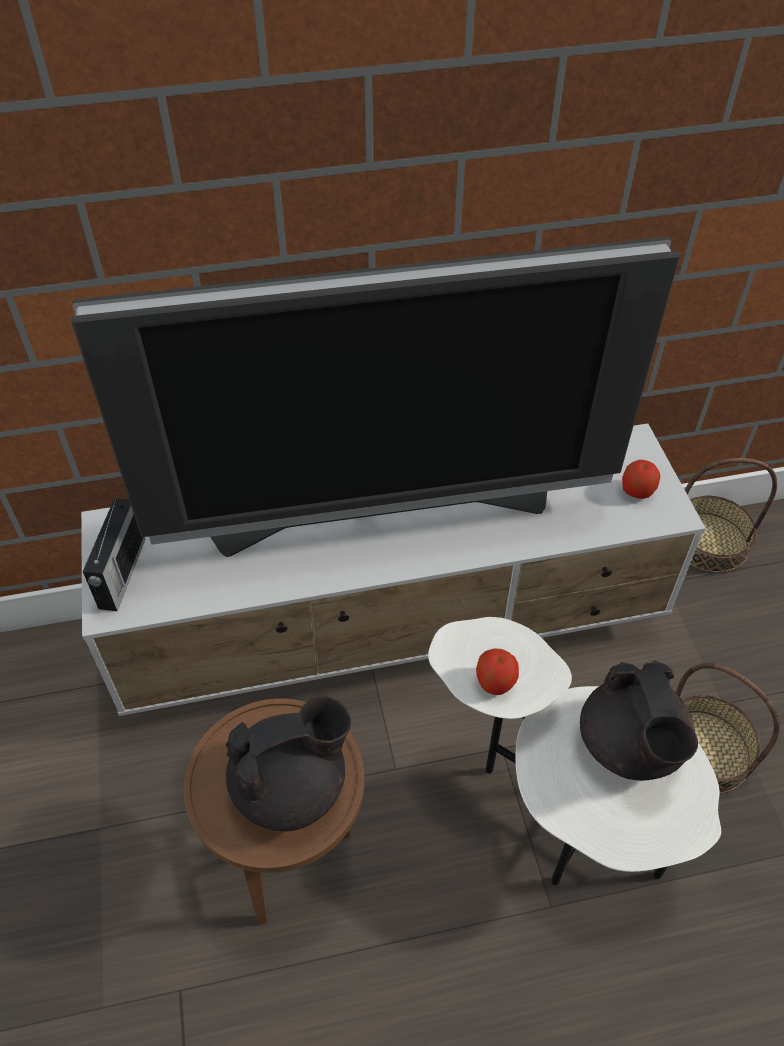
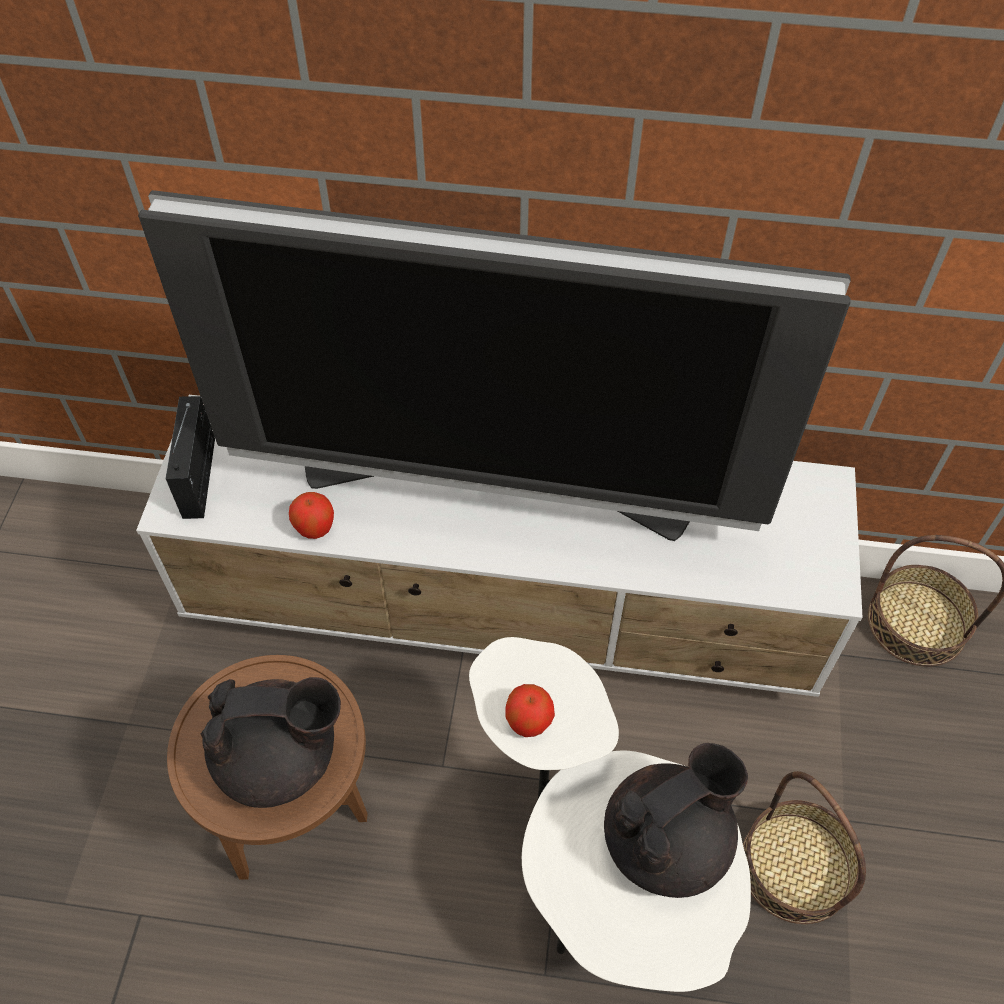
camera: 20 degrees right, 5 degrees up
(121, 574) = (200, 475): radio -> radio turned 150 degrees clockwise
(630, 746) = (667, 840): black teapot -> black teapot turned 135 degrees counterclockwise
(636, 491) = (799, 548): apple -> apple (315, 527)

